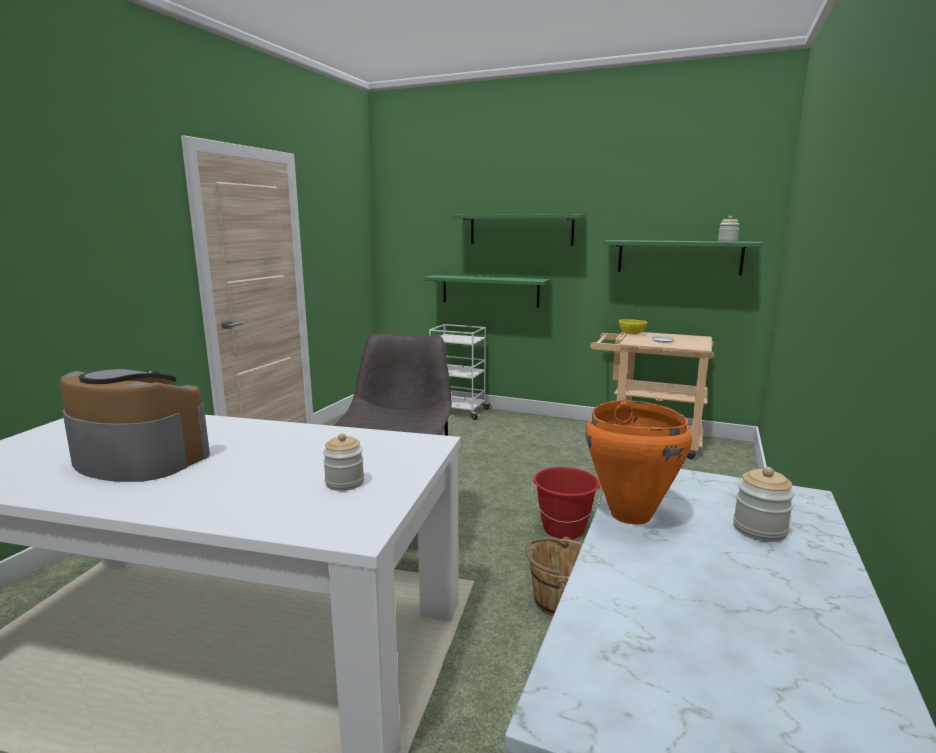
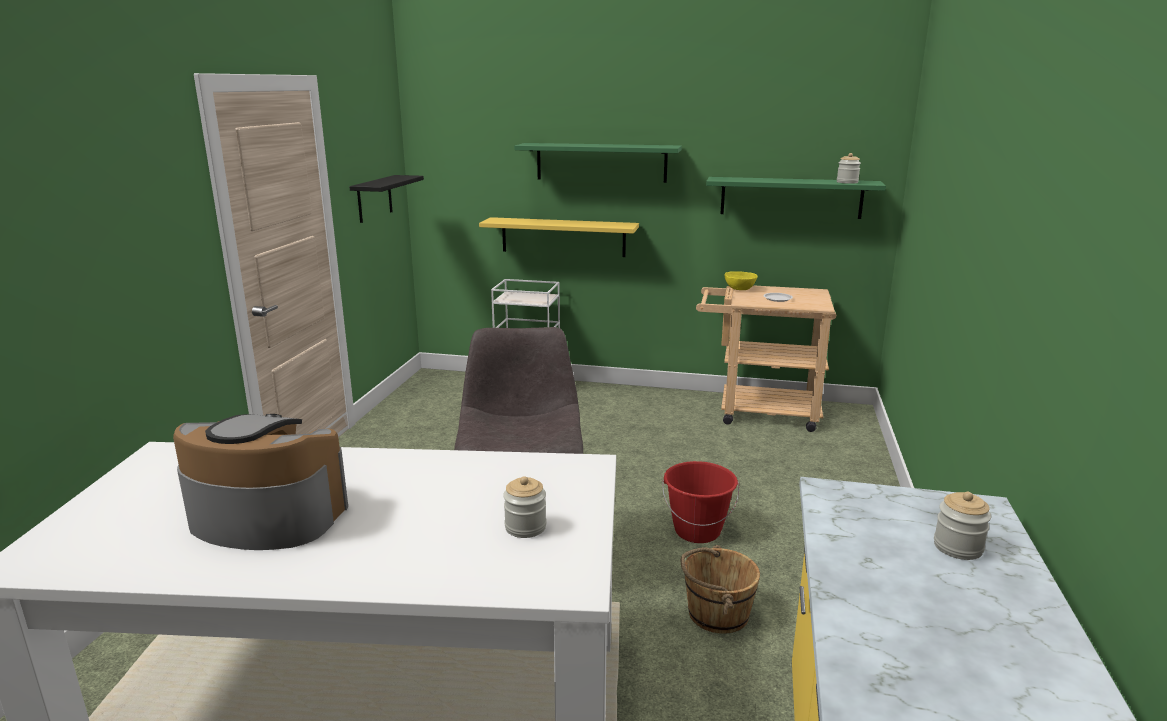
camera: 10 degrees left, 5 degrees up
(343, 255) = (374, 198): none -> black shelf
(490, 290) = (563, 237): green shelf -> yellow shelf
(630, 515) = (839, 543): orange cooking pot -> none

